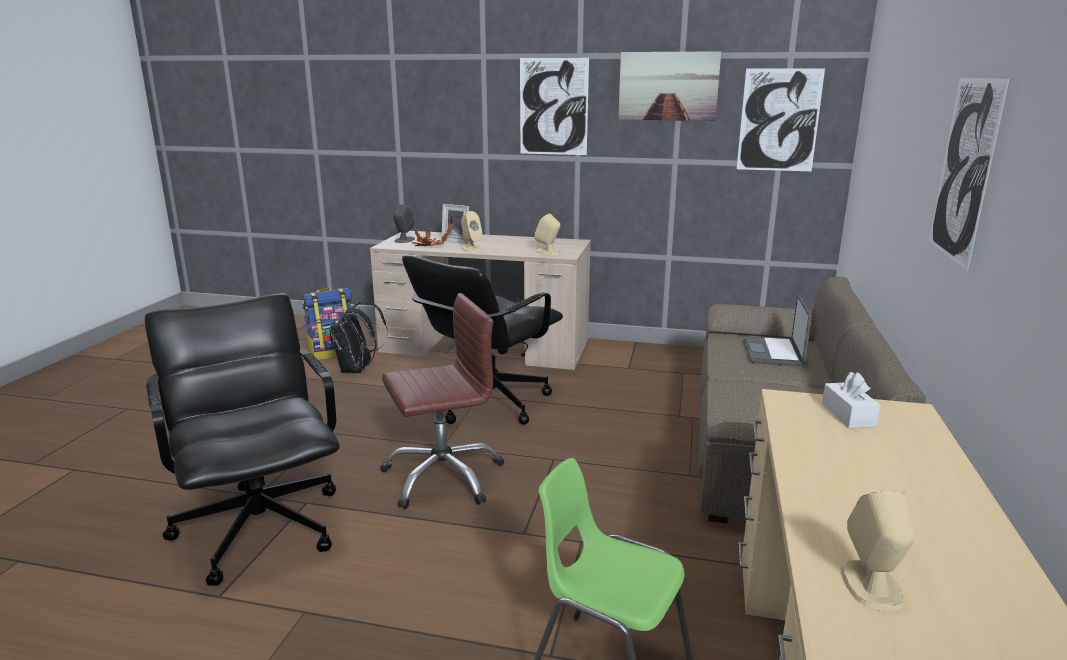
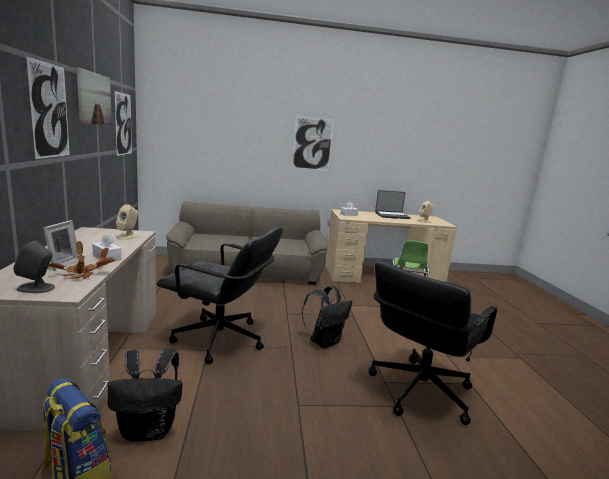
camera: 110 degrees left, 5 degrees down
(443, 476) = (324, 341): brown office chair -> black backpack
(471, 249) = (107, 257): beige speaker -> white tissue box
(774, 352) = (216, 239): laptop -> laptop (392, 216)

